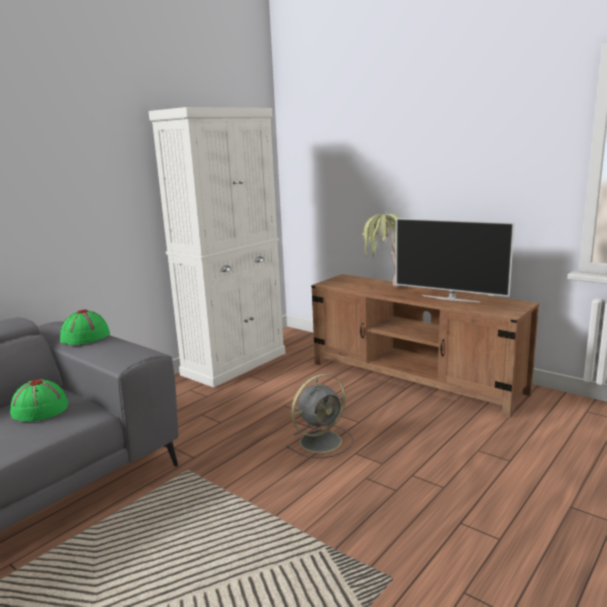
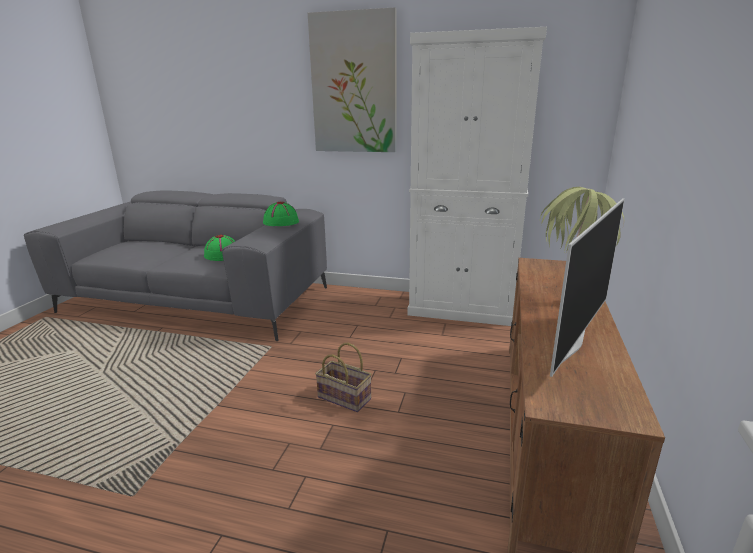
camera: 65 degrees right, 5 degrees up
(81, 158) = (354, 84): none -> picture
(322, 441) = (346, 397): grey fan -> basket
(450, 298) = (570, 344): television -> television turned 150 degrees counterclockwise

